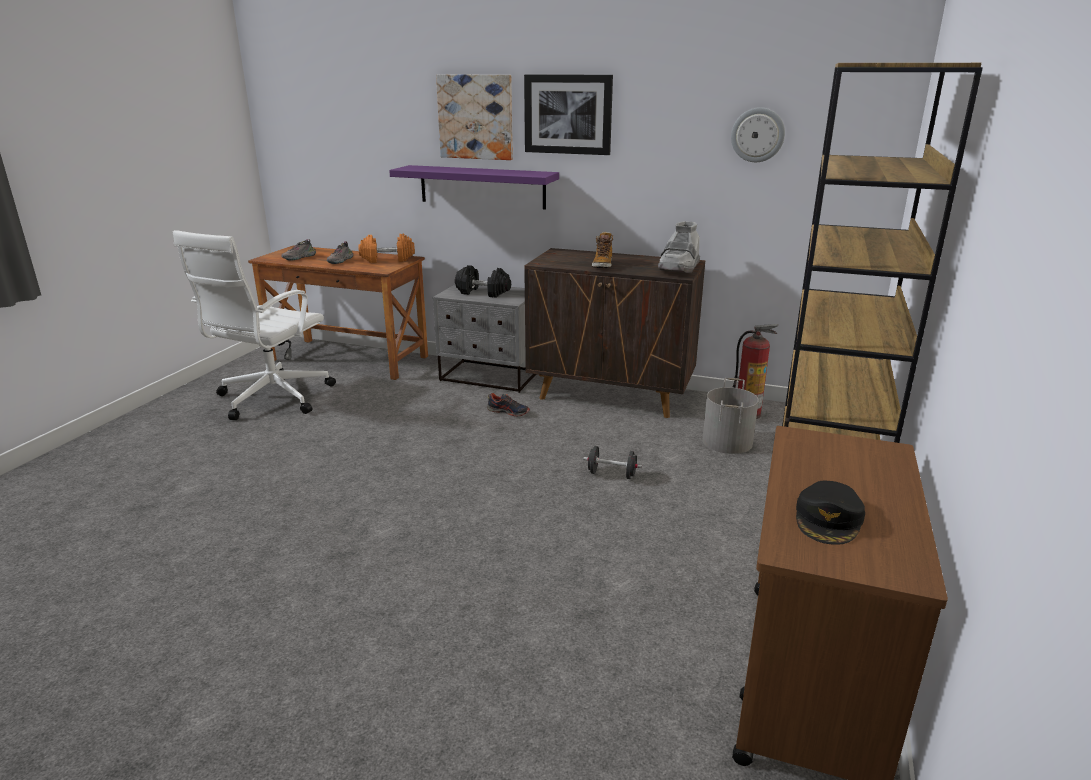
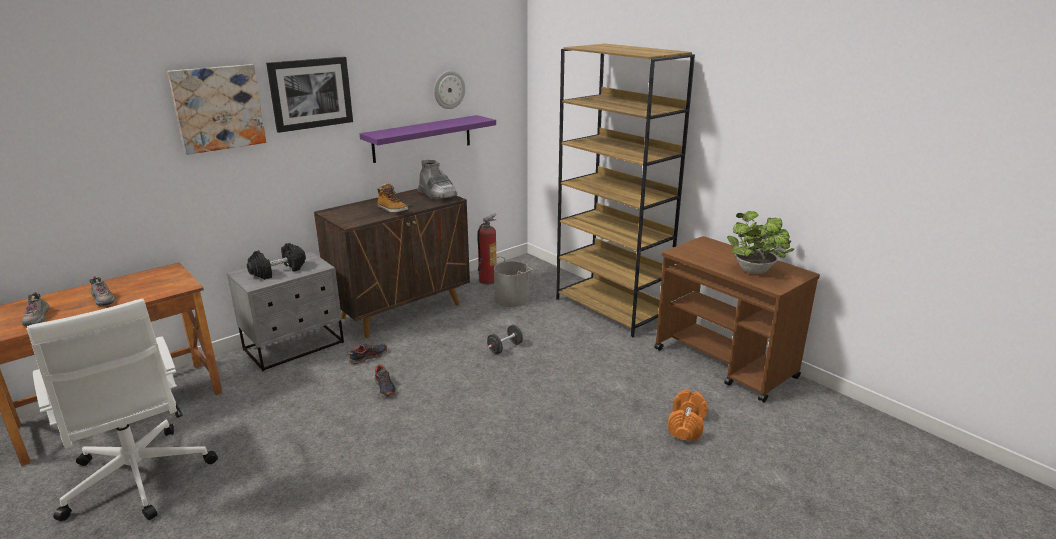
camera: 60 degrees left, 0 degrees up
(387, 259) = (152, 278): orange dumbbell -> orange dumbbell (686, 426)
(466, 438) = (385, 387): none -> shoe
(482, 187) = (235, 174): purple shelf -> purple shelf (422, 138)
(829, 519) = (755, 272): black cap -> potted plant

